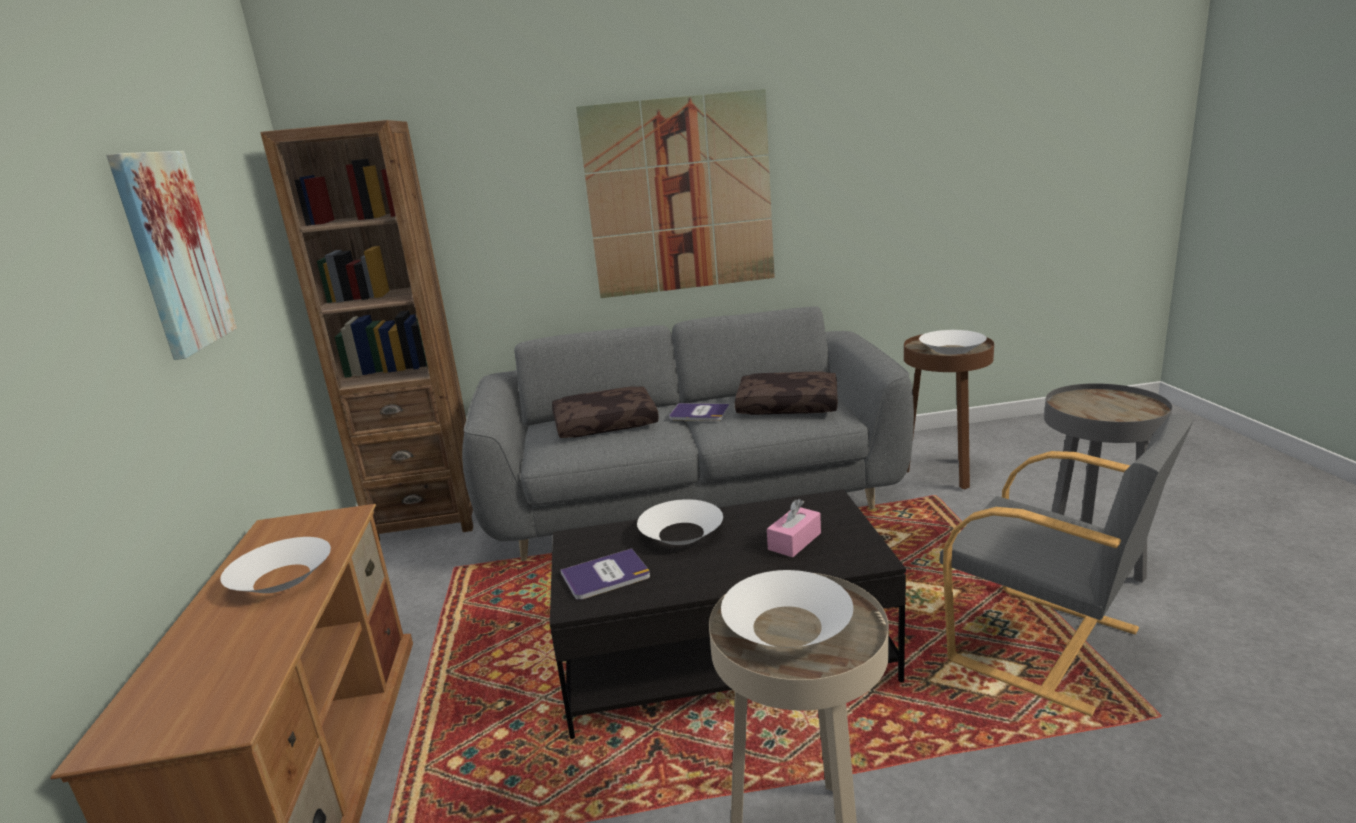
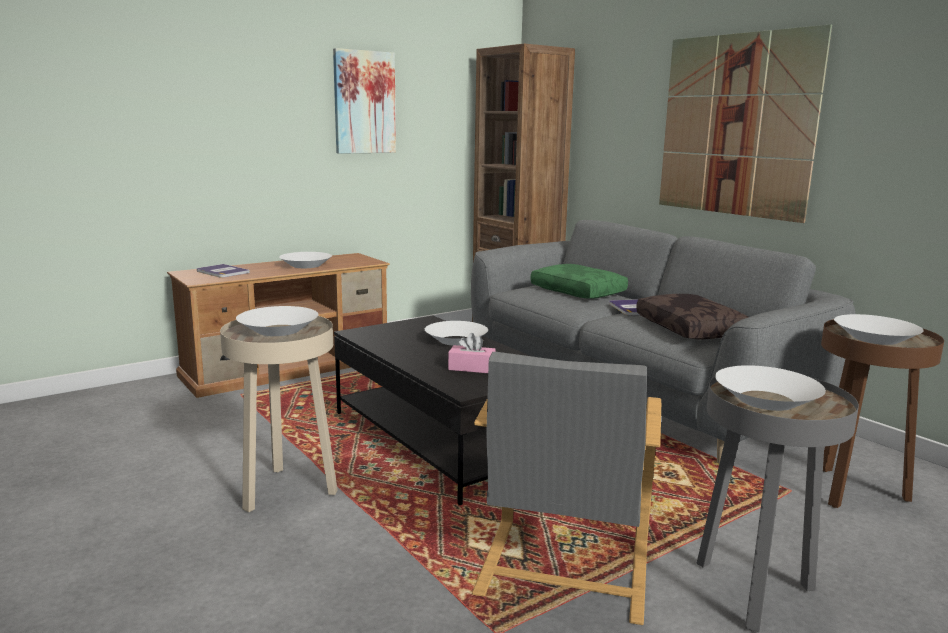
camera: 60 degrees right, 5 degrees down
(606, 423) = (579, 291): brown pillow -> green pillow
(606, 575) = (390, 333): book -> book (222, 272)
(1109, 411) = (766, 400): none -> white bowl

